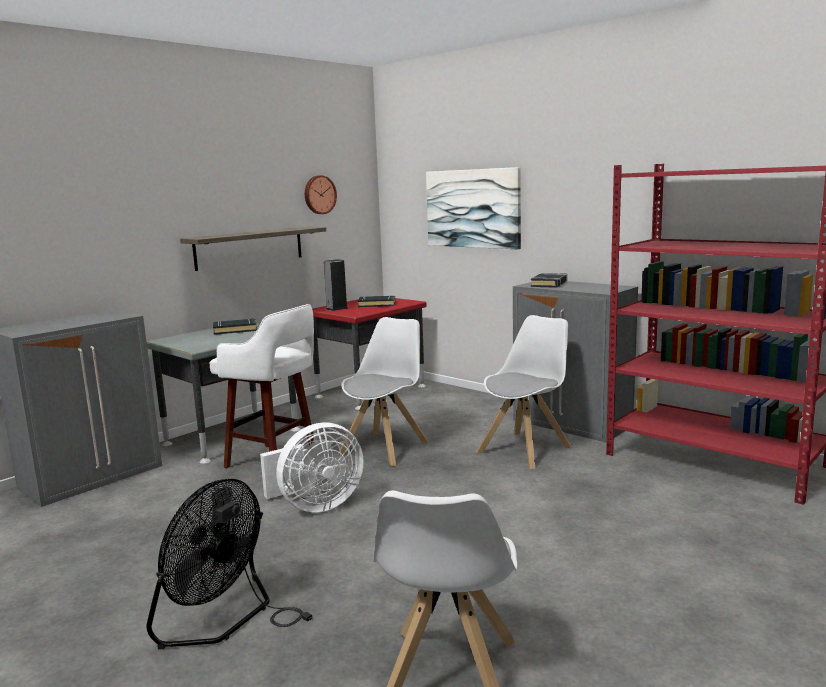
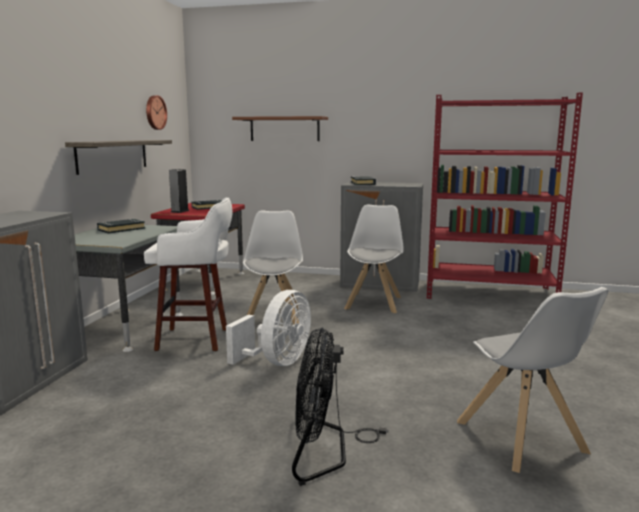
camera: 30 degrees left, 0 degrees up
(472, 208) = (284, 129): picture -> brown shelf

